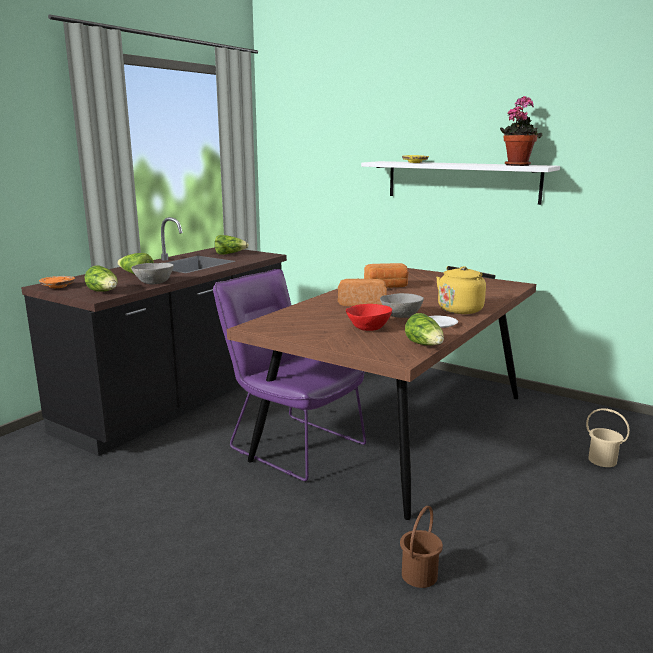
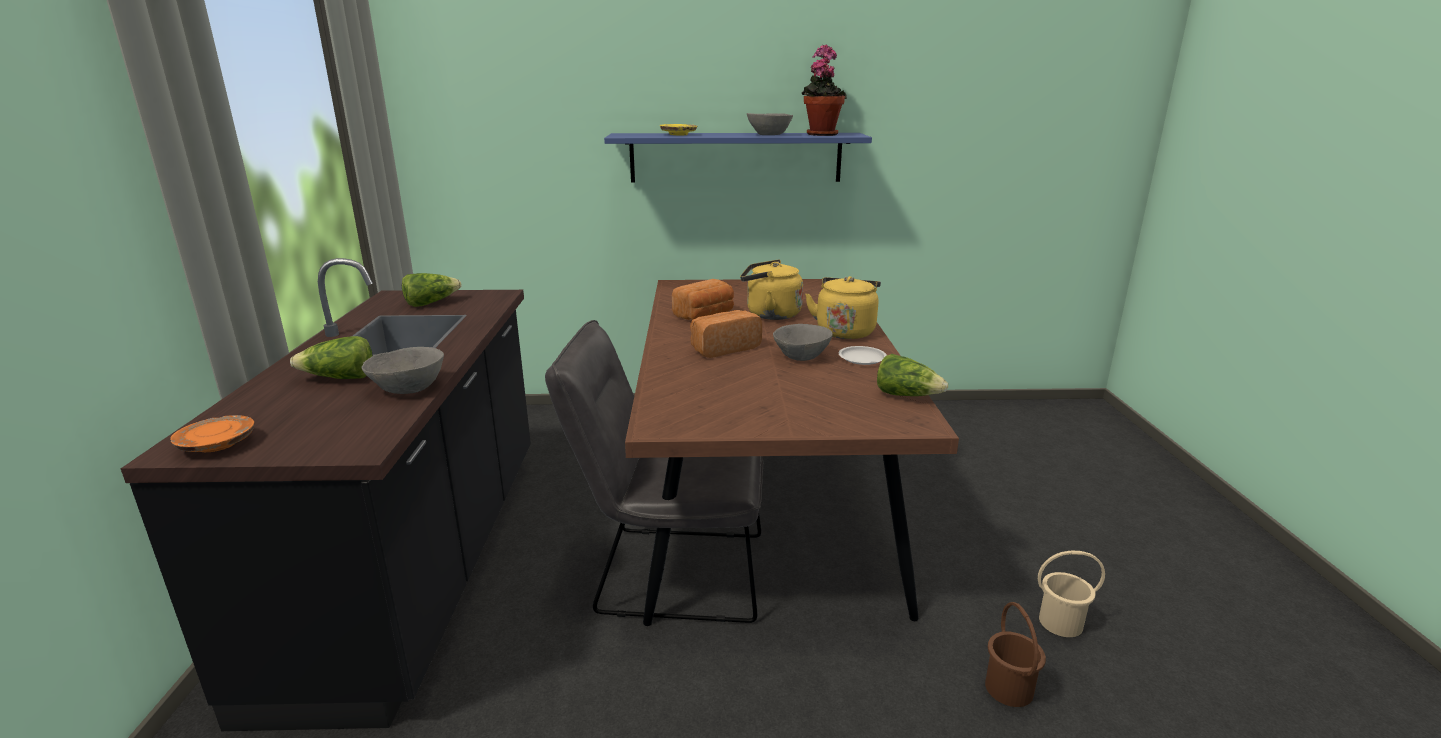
camera: 35 degrees left, 5 degrees up
(104, 292) = (350, 433): lettuce -> none
(291, 443) = (668, 572): purple chair -> grey chair
(368, 328) = (802, 386): red bowl -> none
(430, 293) = (769, 314): none -> yellow kettle
(461, 181) = (735, 157): white shelf -> blue shelf
(476, 164) = (770, 135): none -> grey bowl
(602, 460) = (985, 465): beige bucket -> beige bucket (1060, 622)

